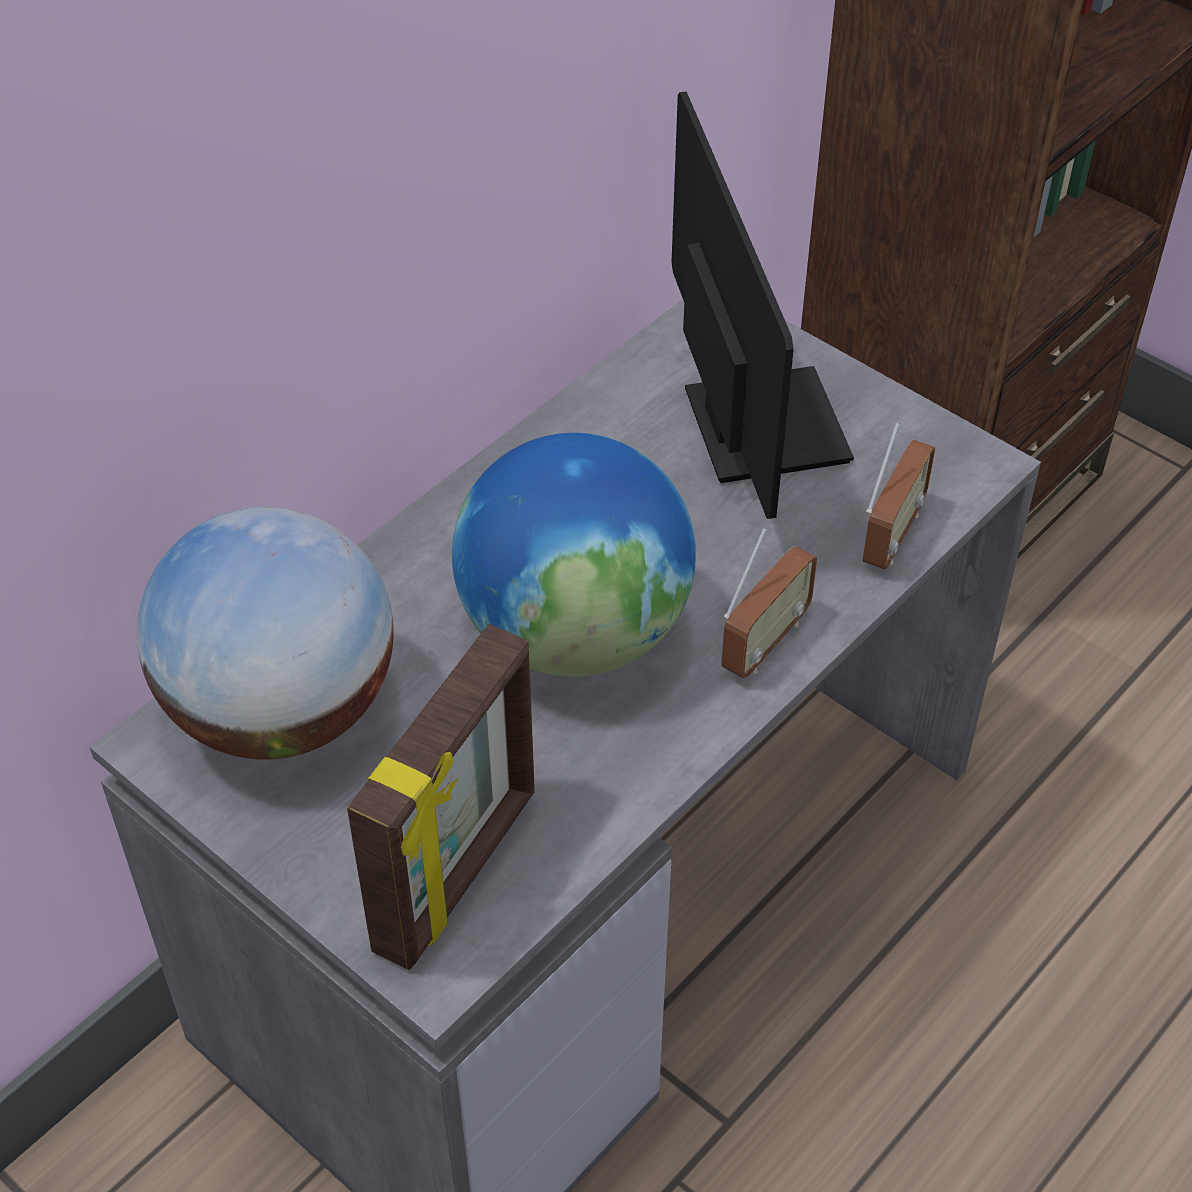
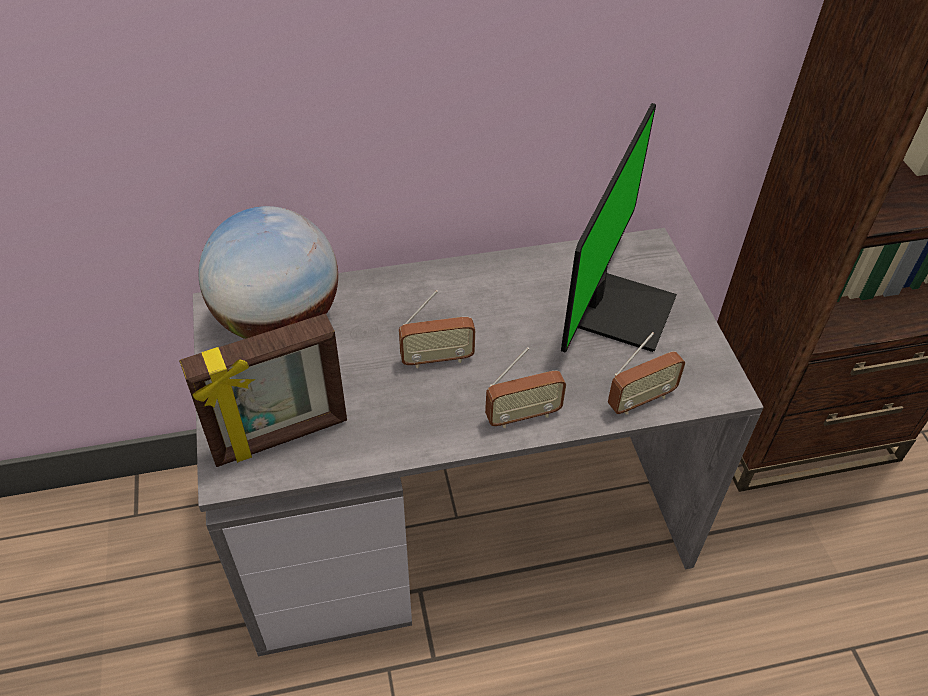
camera: 35 degrees right, 0 degrees up
(575, 632) = (437, 359): globe -> radio

